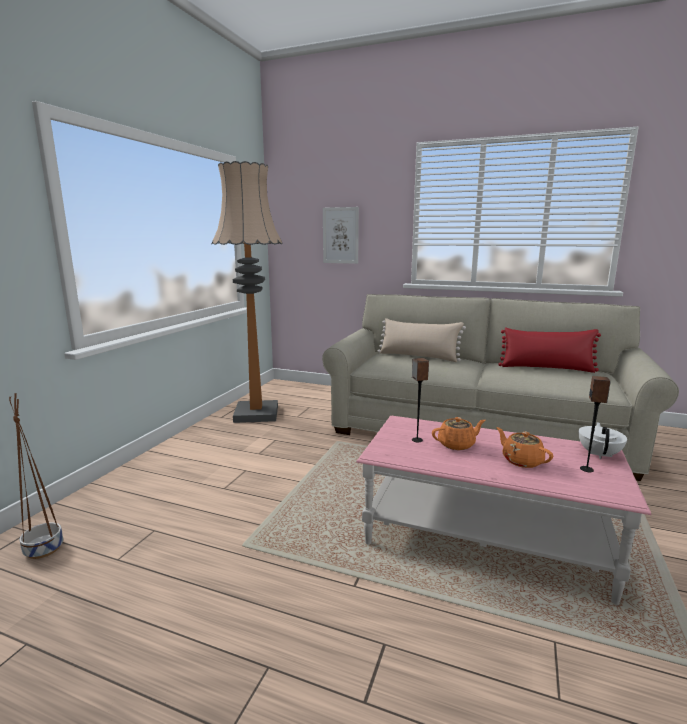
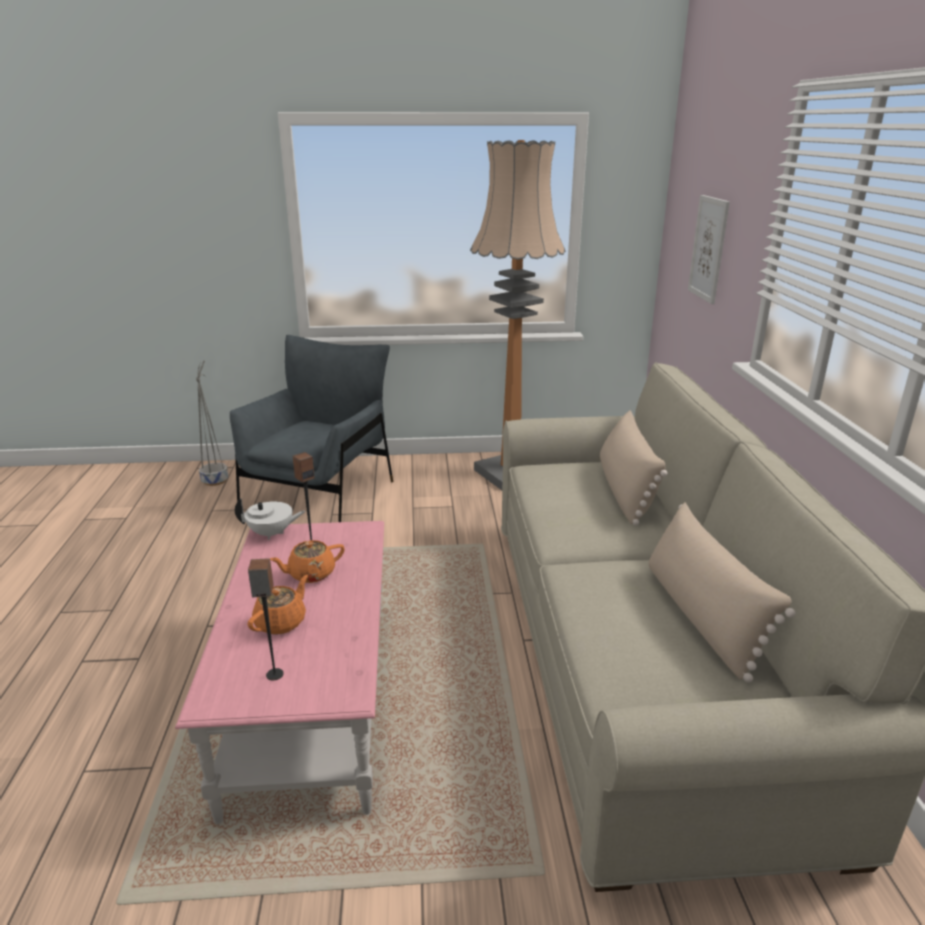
camera: 65 degrees right, 10 degrees up
(44, 548) = (215, 480): brown planter -> grey planter
(184, 488) = (320, 497): none -> grey armchair
(457, 444) = (310, 574): orange teapot -> orange teapot turned 105 degrees clockwise
(546, 368) = (701, 617): red pillow -> beige pillow
(599, 454) = (329, 688): white teapot -> white teapot (272, 534)

